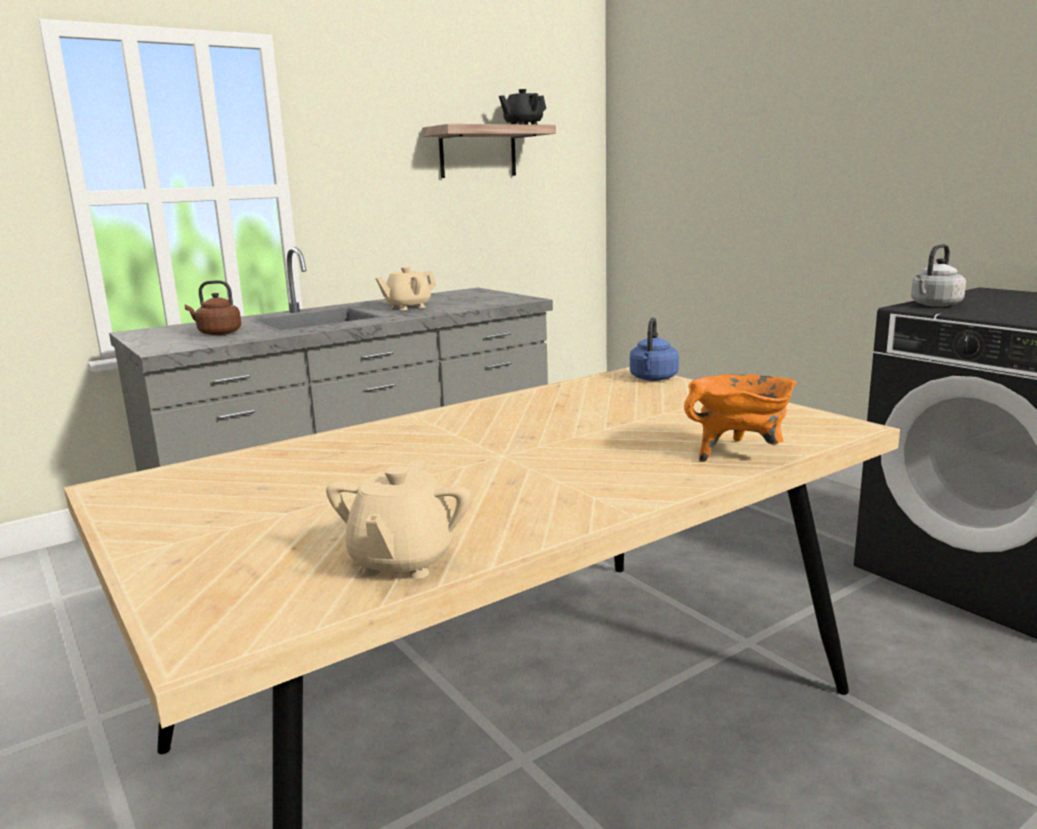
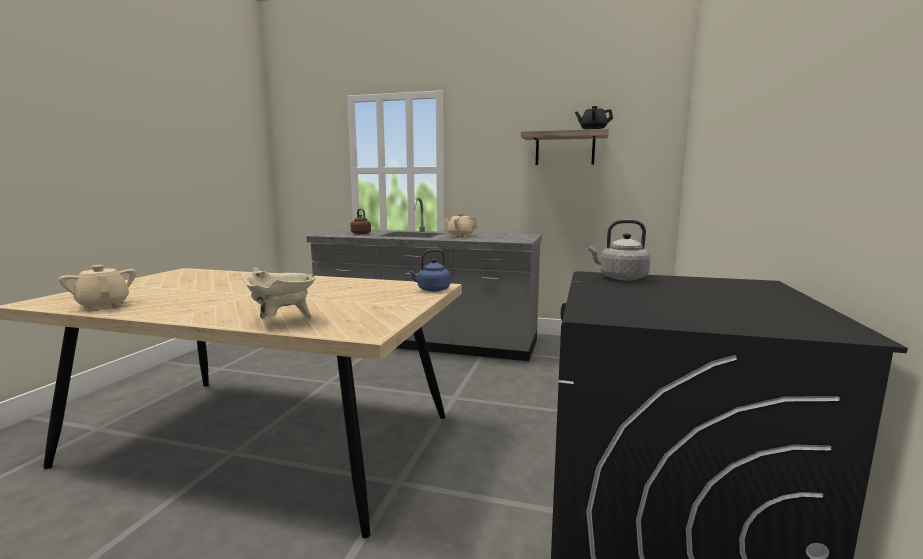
camera: 50 degrees right, 5 degrees down
(402, 561) = (103, 305): beige teapot -> beige teapot turned 75 degrees clockwise
(738, 454) = (282, 322): orange cooking pot -> beige cooking pot

